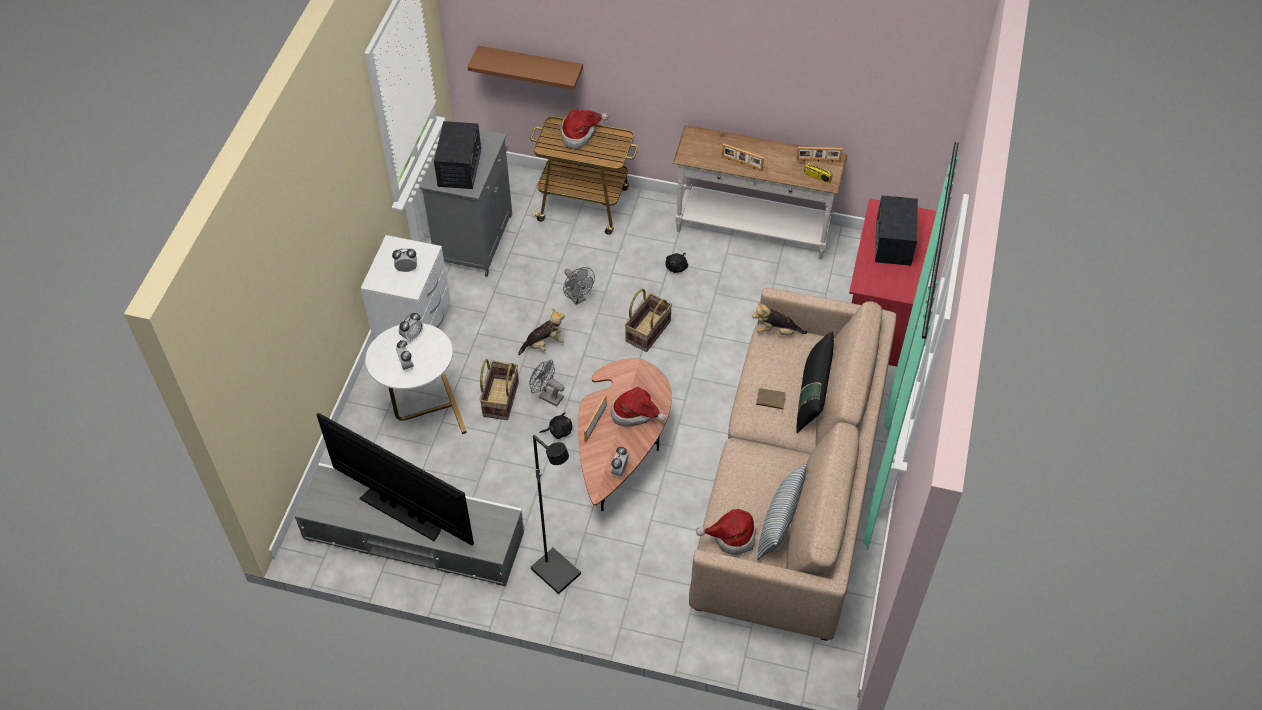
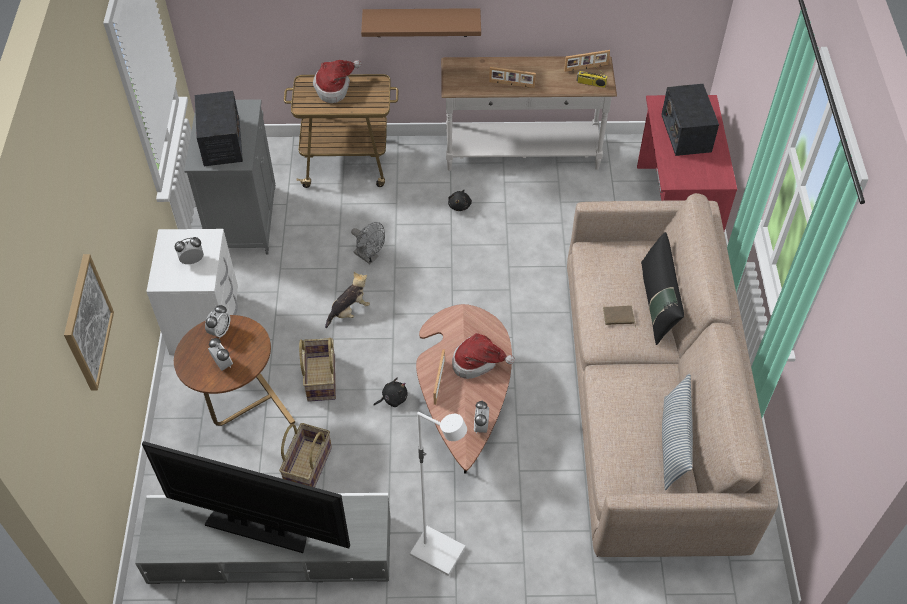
camera: 15 degrees left, 0 degrees up
(293, 304) = (87, 322): none -> picture
(423, 413) = (241, 413): white side table -> brown side table
(531, 66) = (270, 25): brown shelf -> brown shelf (421, 22)
(547, 396) = (369, 365): grey fan -> none
(557, 571) = (439, 551): black floor lamp -> white floor lamp
(647, 331) = (451, 275): basket -> basket (307, 466)
(731, 536) = (630, 470): hat -> none
(776, 332) = (597, 246): plush toy -> none

